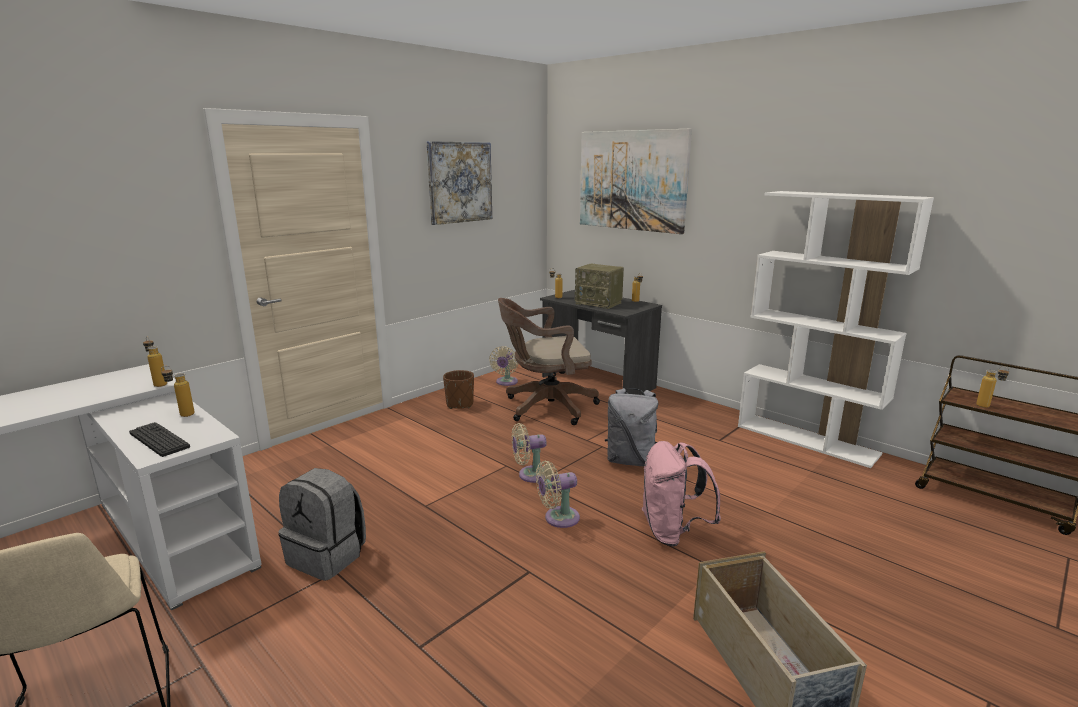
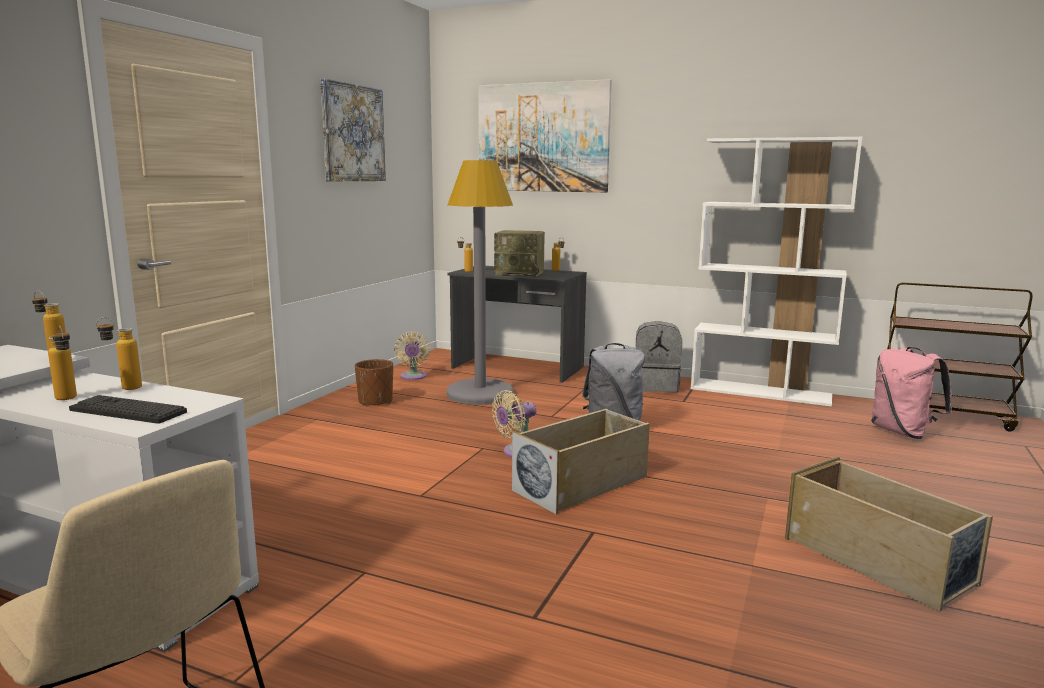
camera: 20 degrees left, 5 degrees down
(328, 556) = (341, 560): grey backpack -> grey backpack (656, 386)
(545, 407) = (480, 394): brown office chair -> grey floor lamp
(558, 518) = (582, 483): beige fan -> beige storage box
(673, 532) = (706, 477): pink backpack -> pink backpack (903, 432)
(987, 407) = (934, 326): bottle -> bottle (68, 399)

